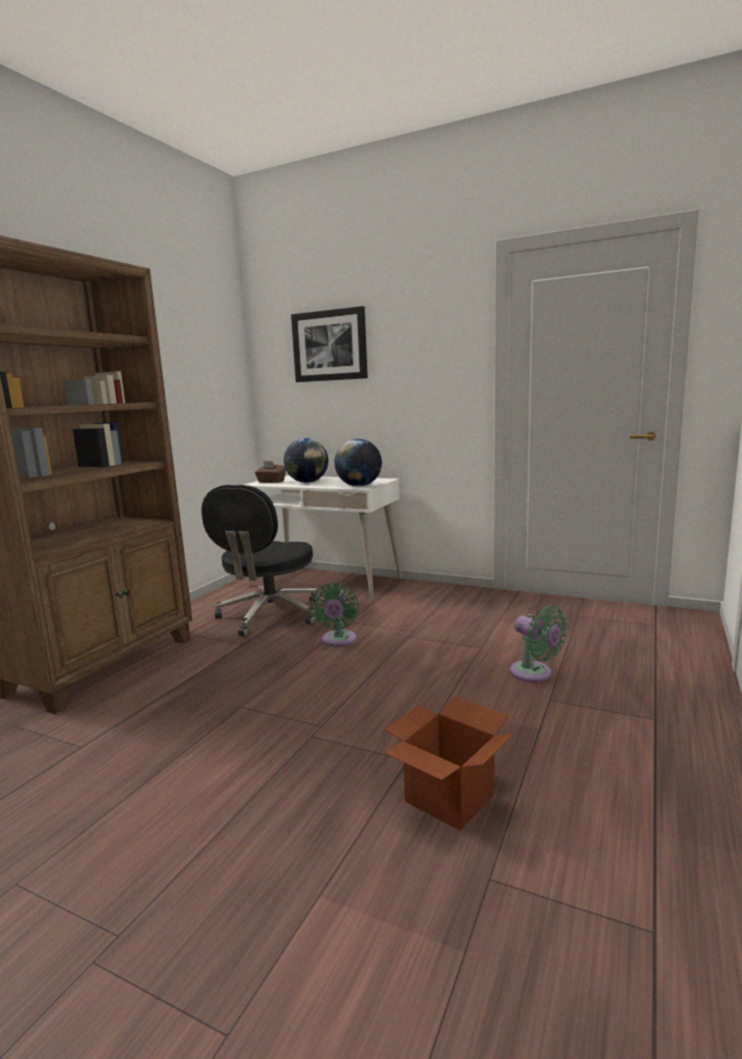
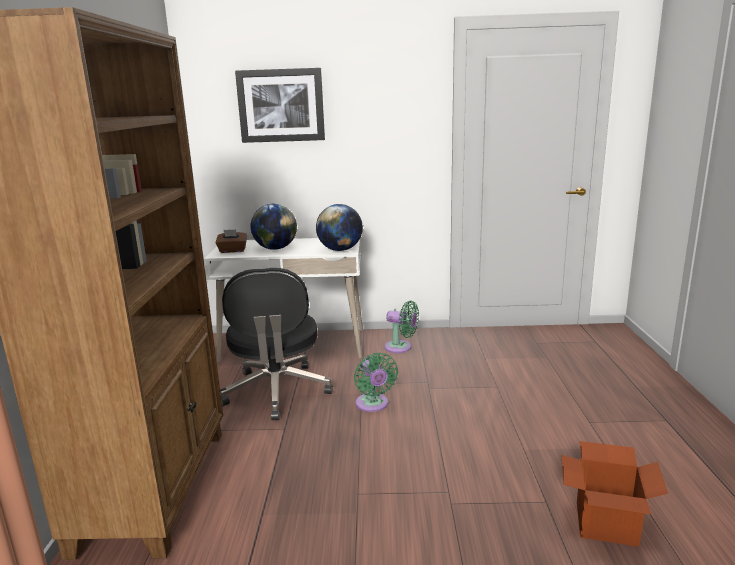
camera: 25 degrees left, 5 degrees up
(534, 674) = (558, 402): green fan -> green fan (401, 347)

